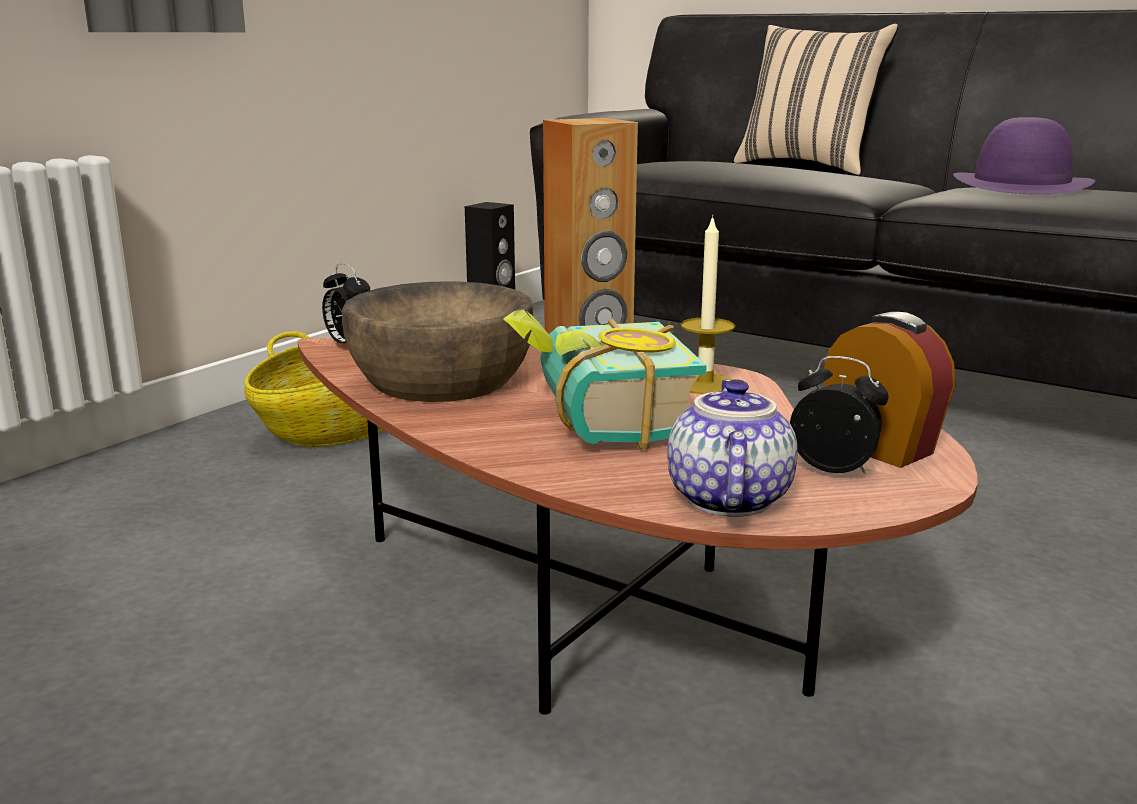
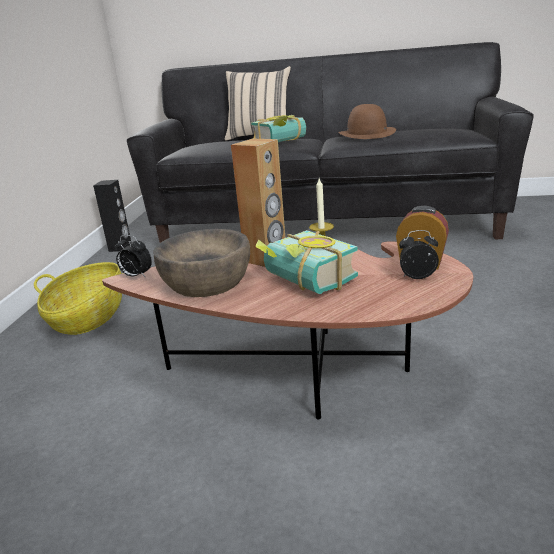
camera: 25 degrees left, 5 degrees up
(725, 499) = (396, 302): teapot -> none
(822, 176) = (282, 142): none -> book
(1022, 184) = (367, 133): purple hat -> brown hat

